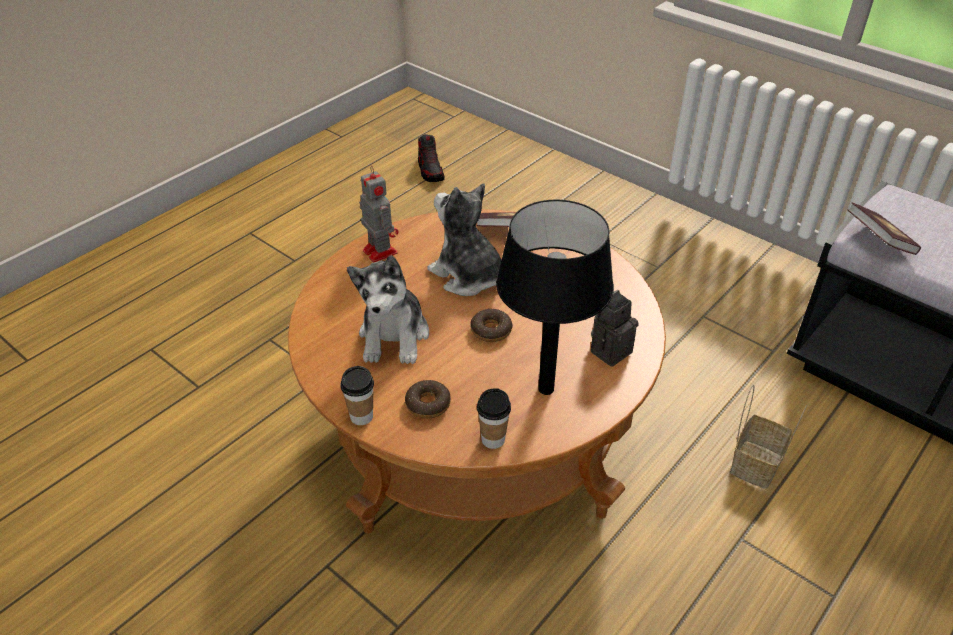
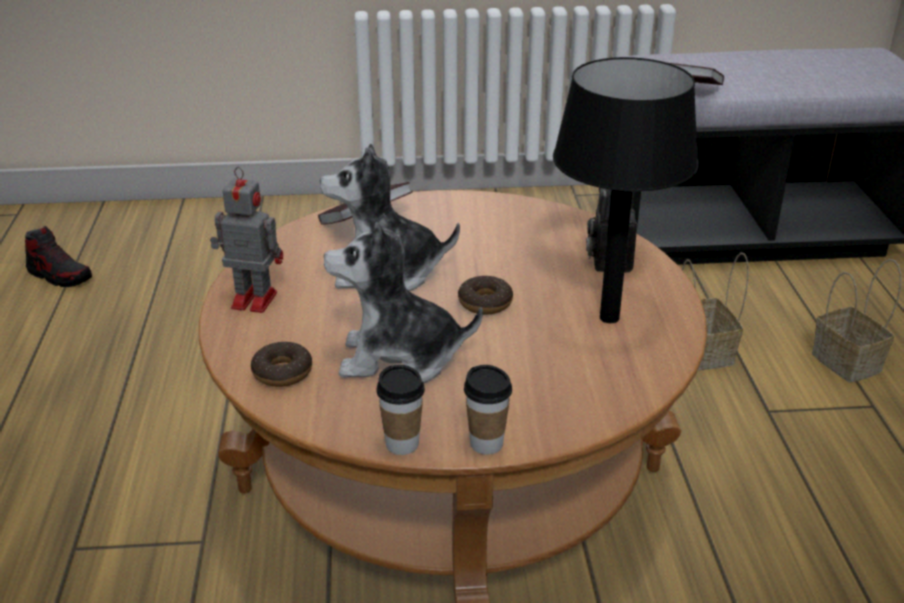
camera: 45 degrees left, 10 degrees down
(394, 336) = (399, 359): plush toy -> plush toy turned 135 degrees clockwise
(428, 404) = (531, 392): donut -> donut (282, 372)
(493, 439) = (634, 381): cup -> cup (402, 444)
(865, 553) = (848, 363): none -> basket

